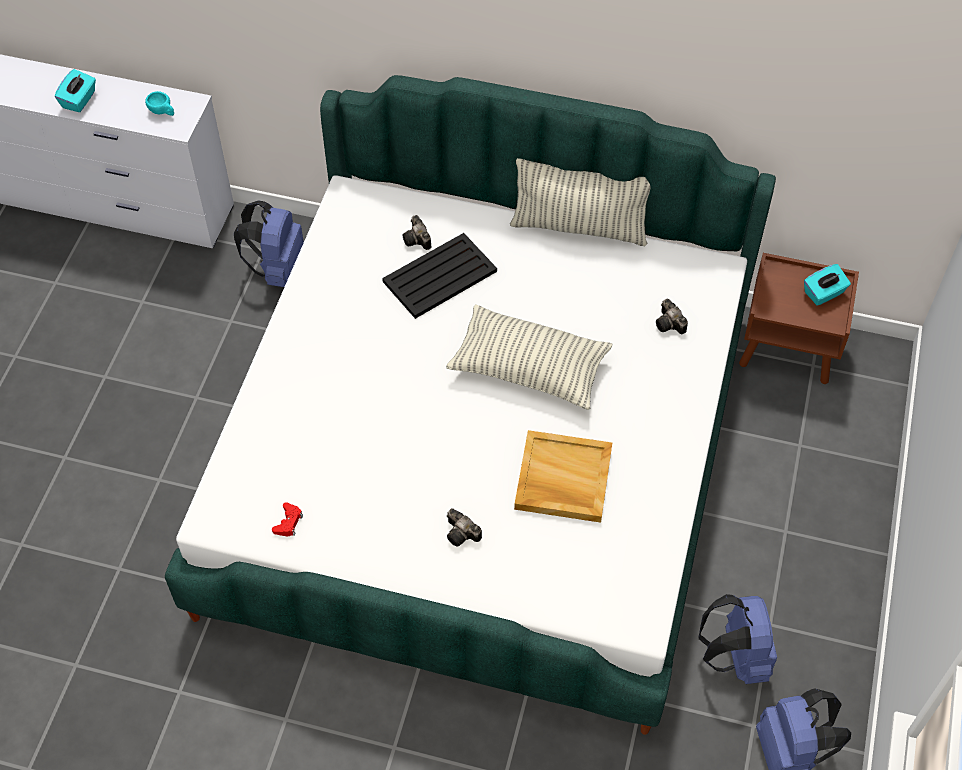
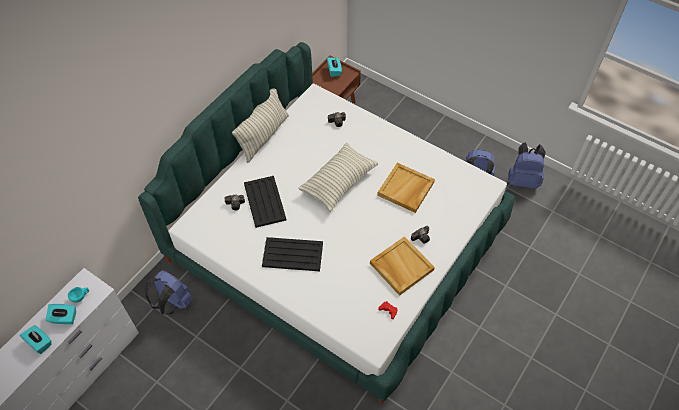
camera: 70 degrees left, 0 degrees up
(123, 109) = (64, 318): none -> turquoise tissue box
(349, 349) = (292, 254): none -> black tray
(385, 517) = (401, 266): none -> beige tray

